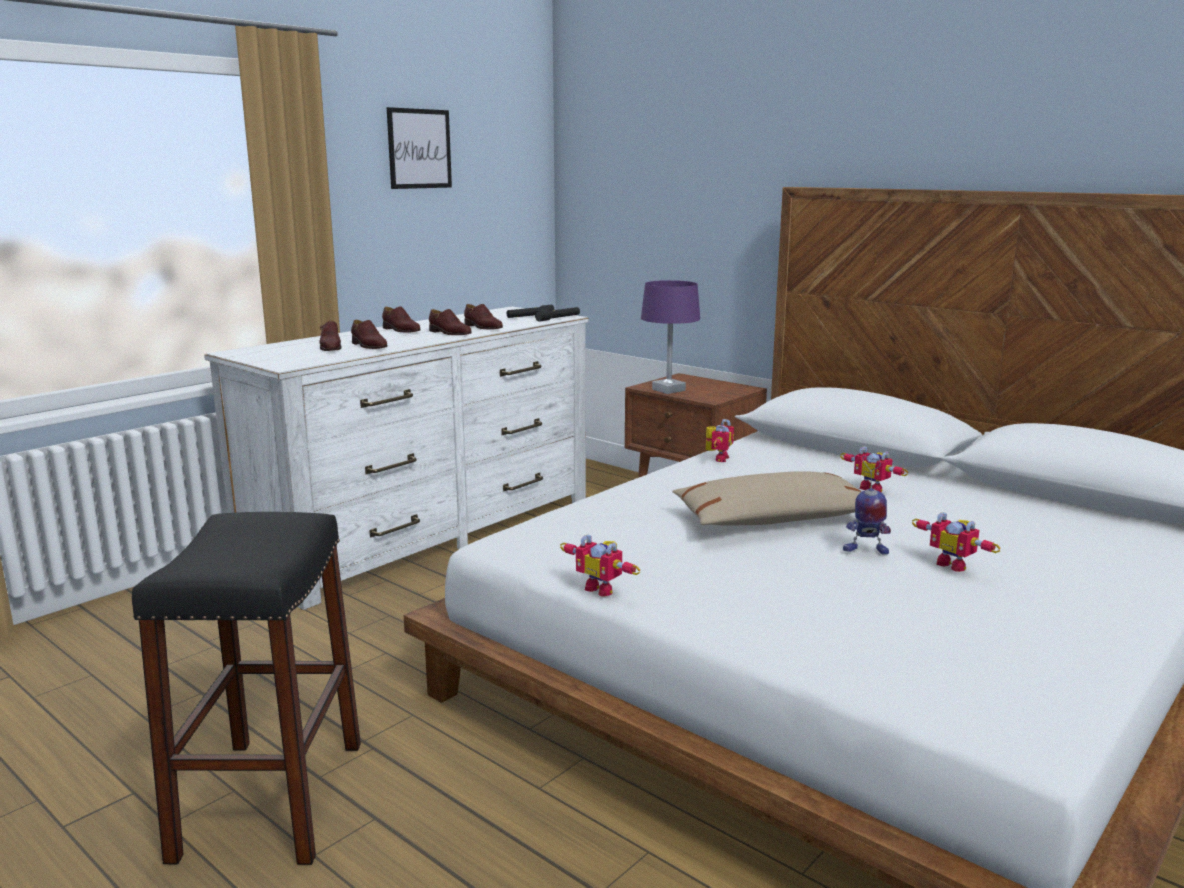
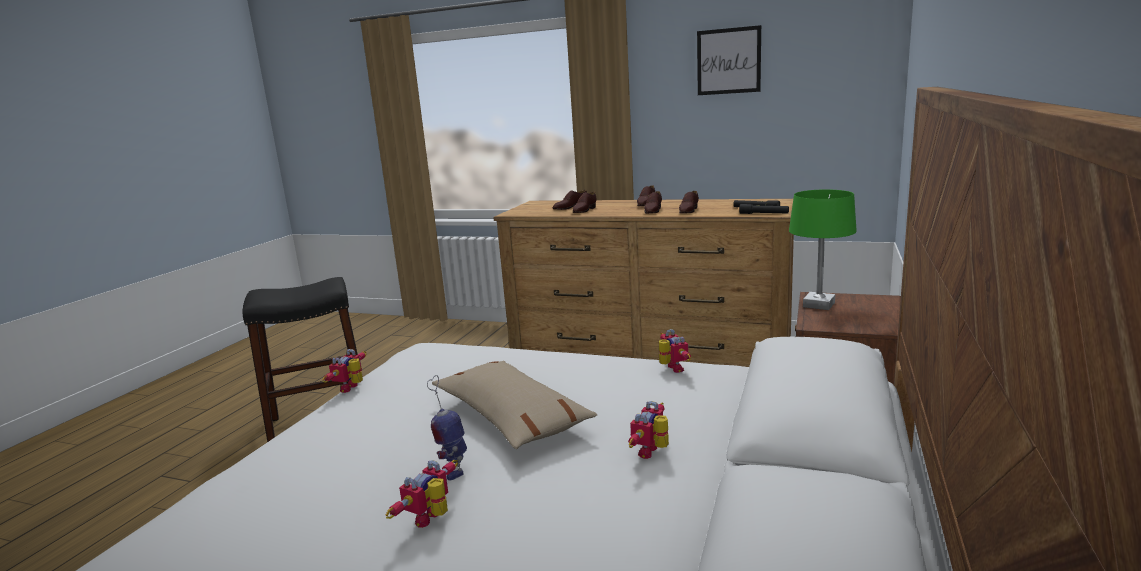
camera: 70 degrees right, 0 degrees up
(427, 533) = (649, 357): white dresser -> brown dresser
(668, 390) = (818, 305): purple table lamp -> green table lamp
(717, 458) = (671, 369): toy robot -> toy robot turned 105 degrees counterclockwise

